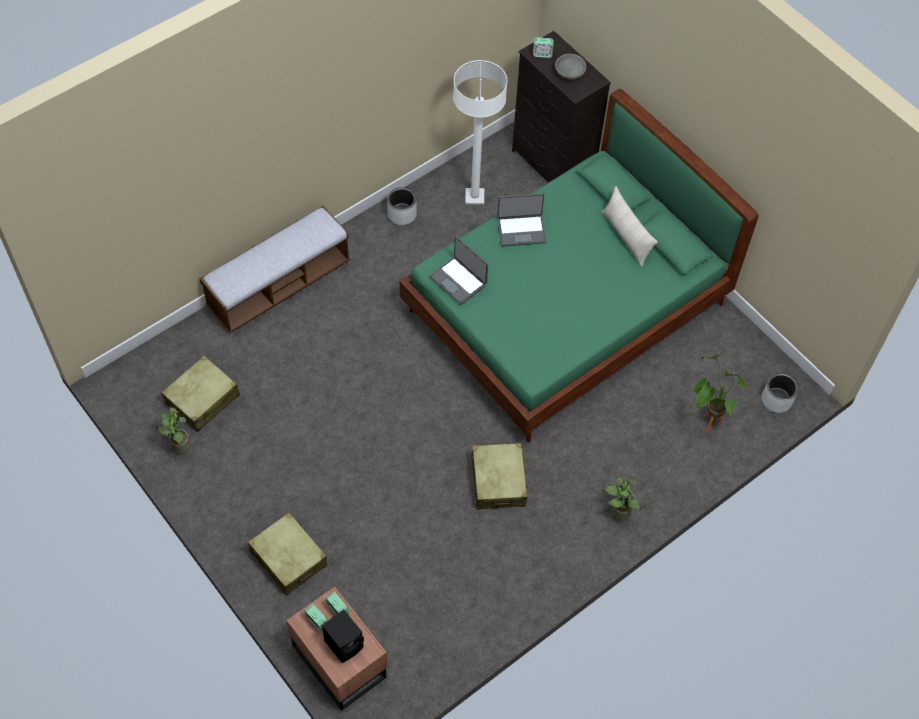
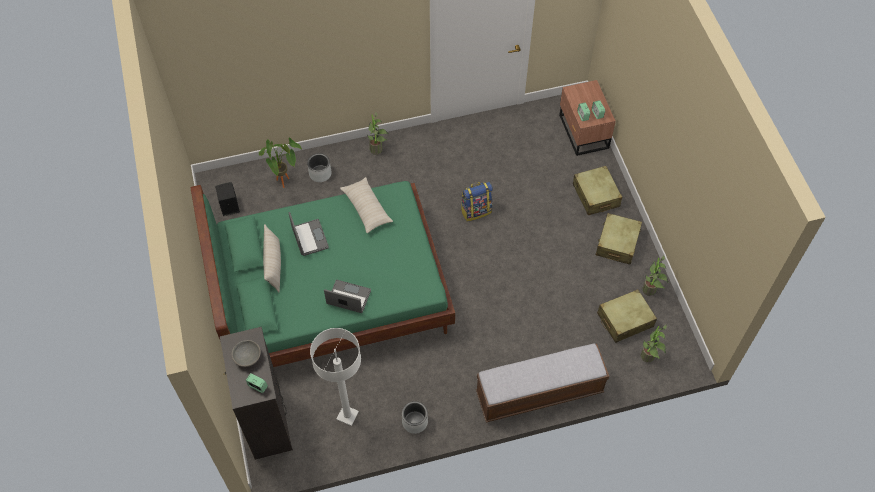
camera: 155 degrees left, 0 degrees up
(162, 365) = (649, 358): none -> potted plant
(345, 643) = (584, 98): black speaker -> black speaker (229, 207)
(442, 475) = (476, 210): none -> backpack
(459, 280) = (416, 273): laptop -> laptop (309, 238)
(498, 481) = (441, 194): beige suitcase -> beige suitcase (617, 243)
(561, 338) = (366, 208): none -> beige pillow
(776, 400) = (230, 180): grey planter -> grey planter (320, 173)

